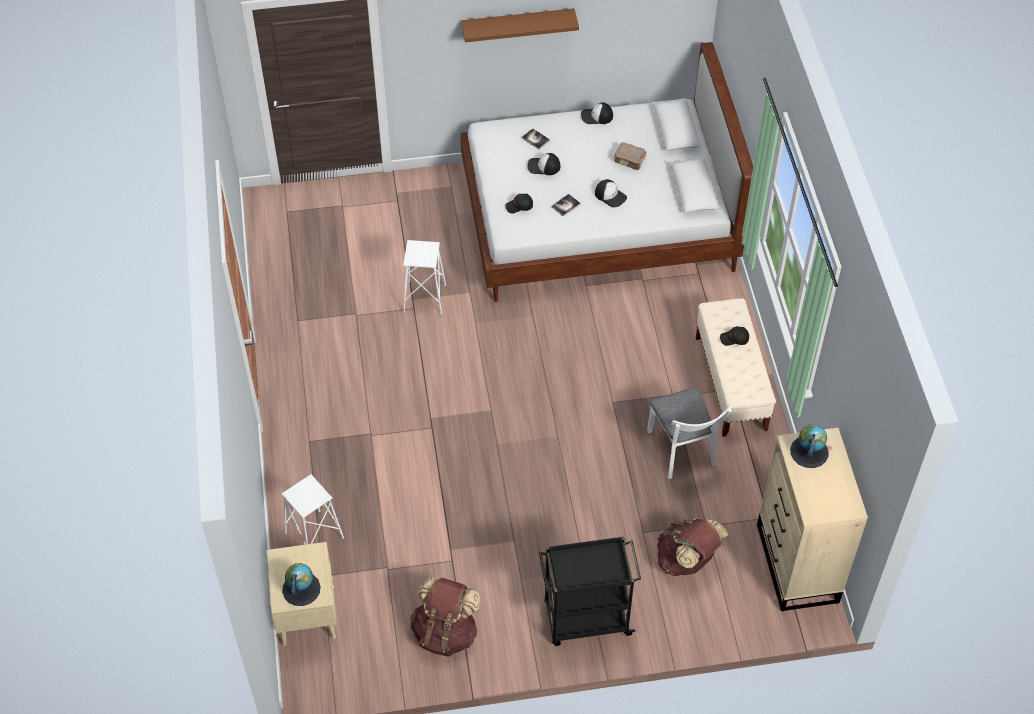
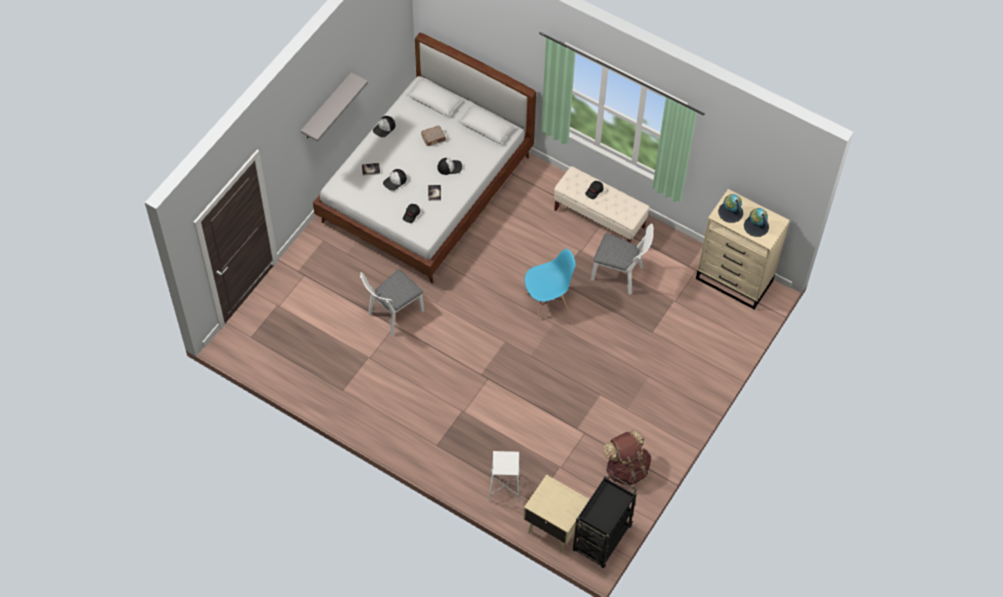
camera: 50 degrees left, 5 degrees up
(301, 589) = (565, 507): globe -> globe (756, 226)
(424, 298) = (393, 315): white stool -> white chair
(517, 25) = (326, 107): brown shelf -> grey shelf
(577, 412) = (547, 302): none -> blue chair
(585, 619) = (678, 398): black cart -> black cart (601, 539)
(687, 560) = (687, 326): brown backpack -> none

